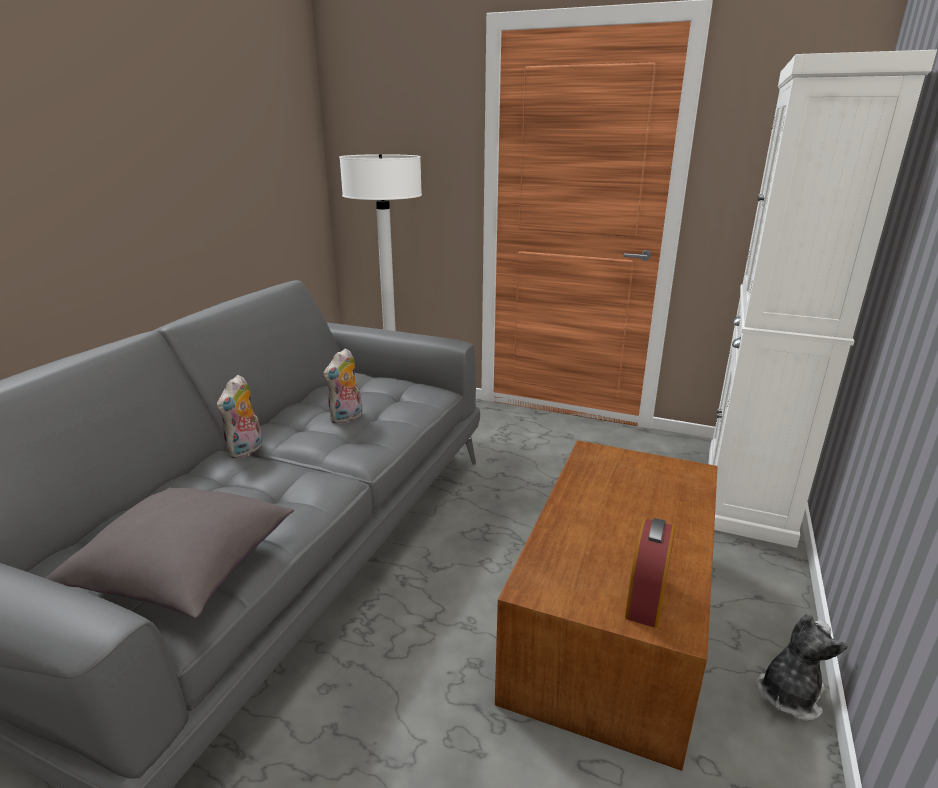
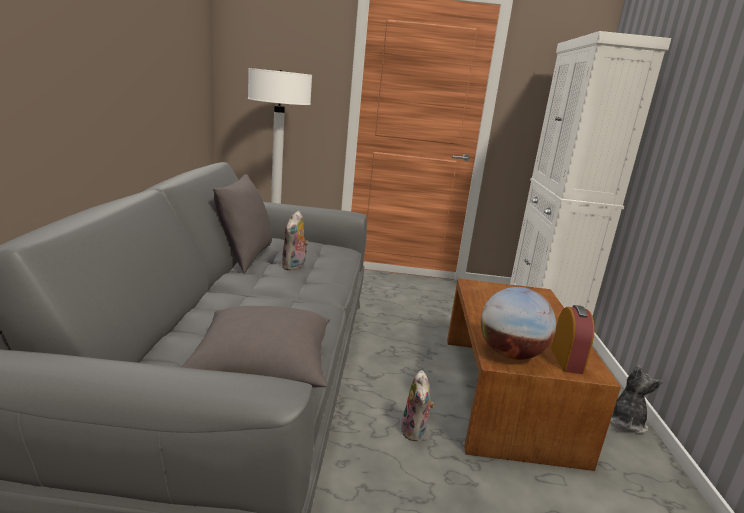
camera: 20 degrees left, 5 degrees down
(246, 451) = (231, 290): plush toy -> plush toy (415, 431)
(297, 402) = (244, 257): none -> grey pillow
(561, 578) = (510, 354): none -> globe

